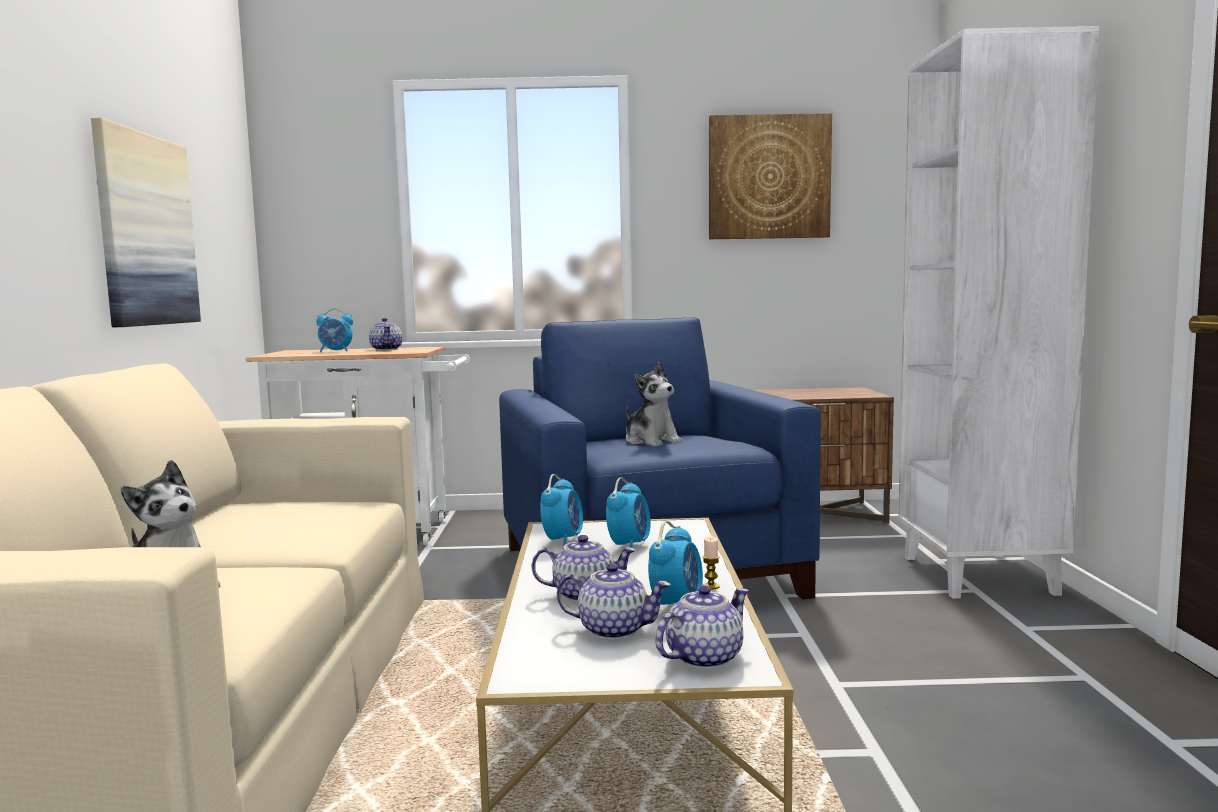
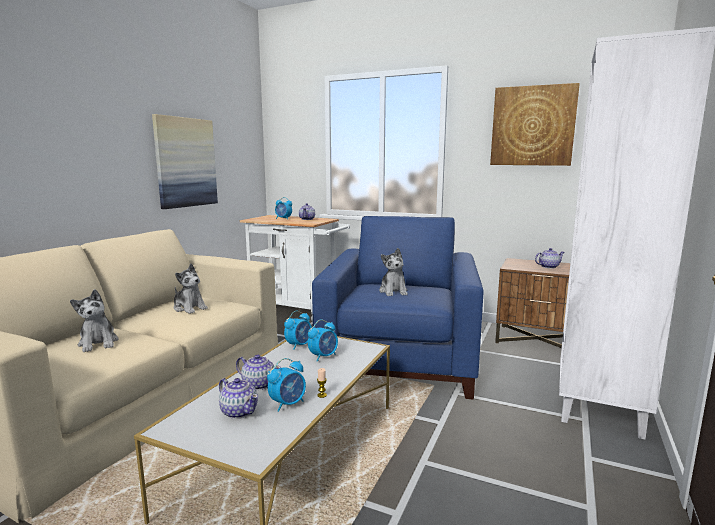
camera: 25 degrees right, 5 degrees up
(275, 516) = (189, 308): none -> plush toy
(703, 658) = (250, 443): teapot -> teapot (548, 267)

